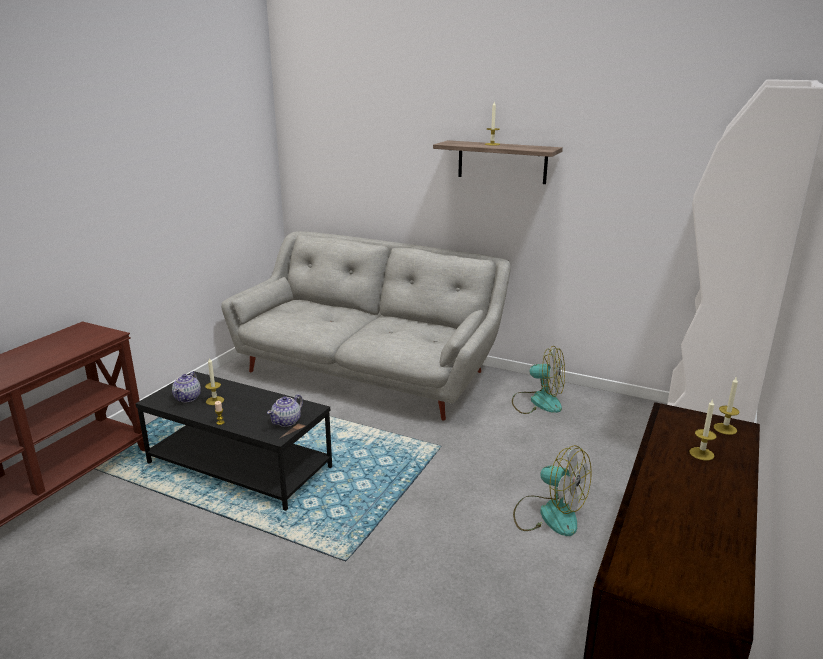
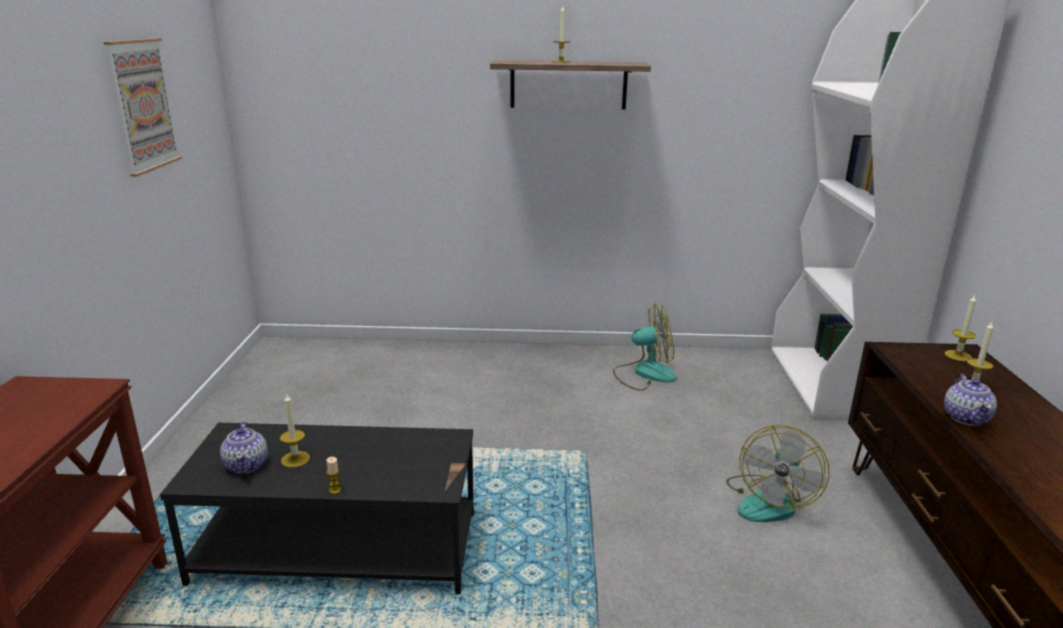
camera: 25 degrees left, 0 degrees up
(199, 165) = (143, 105): none -> picture
(287, 421) = (434, 464): teapot -> teapot (966, 418)
(368, 373) = (419, 379): grey sofa -> none
(549, 514) = (769, 501): fan -> fan turned 105 degrees clockwise

